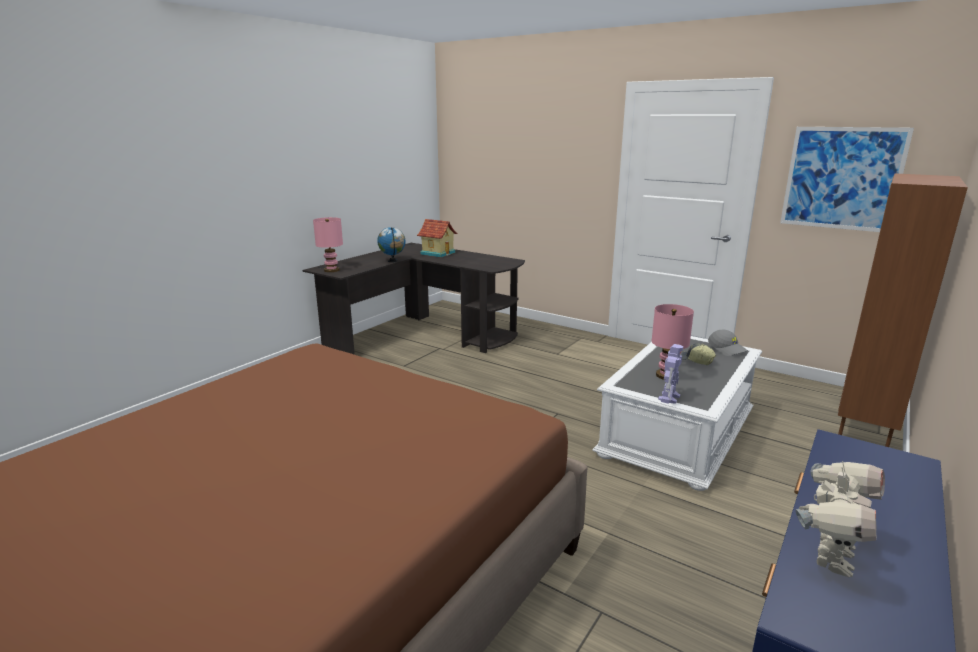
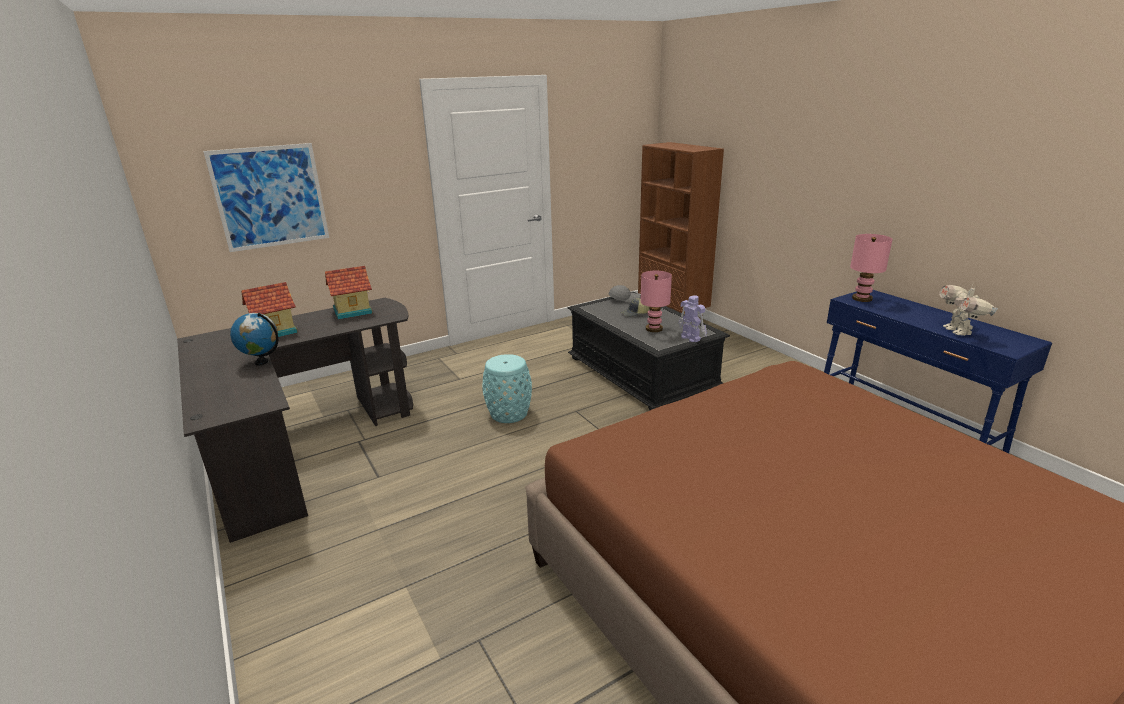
camera: 65 degrees left, 5 degrees up
(331, 270) = (233, 409): pink table lamp -> pink table lamp (862, 298)
(489, 259) = (352, 310): none -> toy house
(522, 386) = (509, 414): none -> turquoise stool
(678, 431) = (641, 372): white coffee table -> black coffee table
(829, 556) = (958, 331): toy robot -> toy robot turned 150 degrees counterclockwise
(842, 178) = (600, 153): picture -> picture (270, 197)

